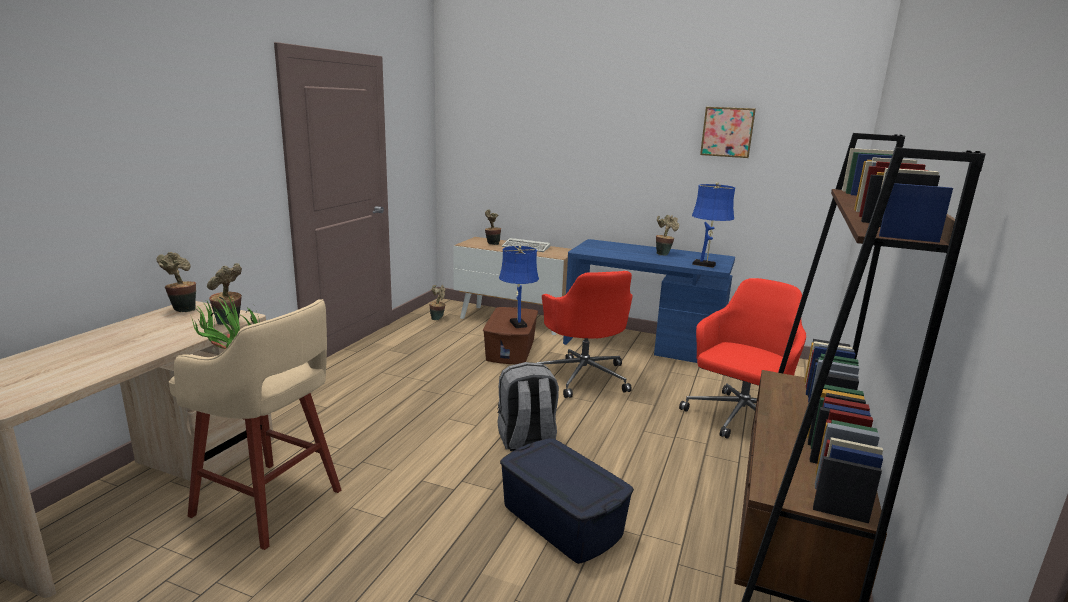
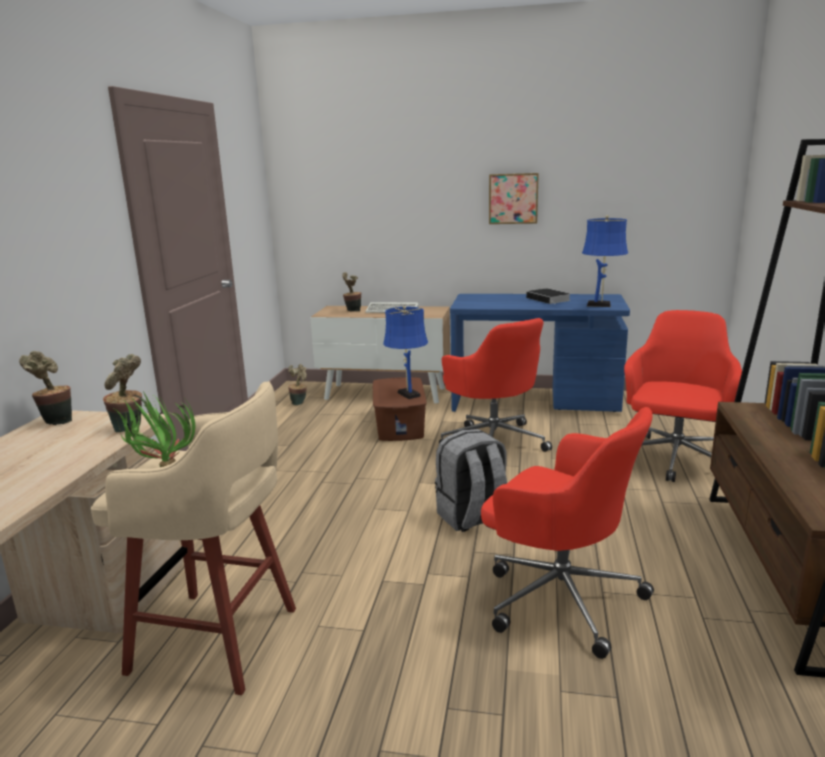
camera: 10 degrees left, 0 degrees up
(561, 520) = (559, 596): blue storage box -> red office chair
(663, 253) = (549, 299): potted plant -> book
(727, 132) = (602, 162): picture -> picture (513, 198)

